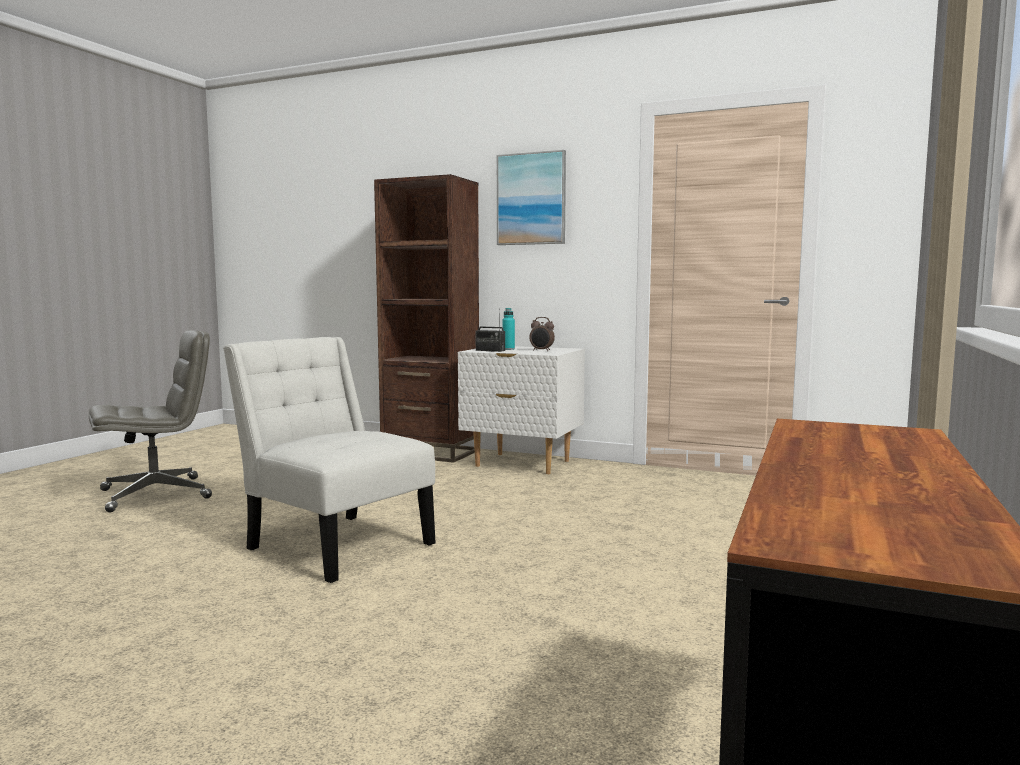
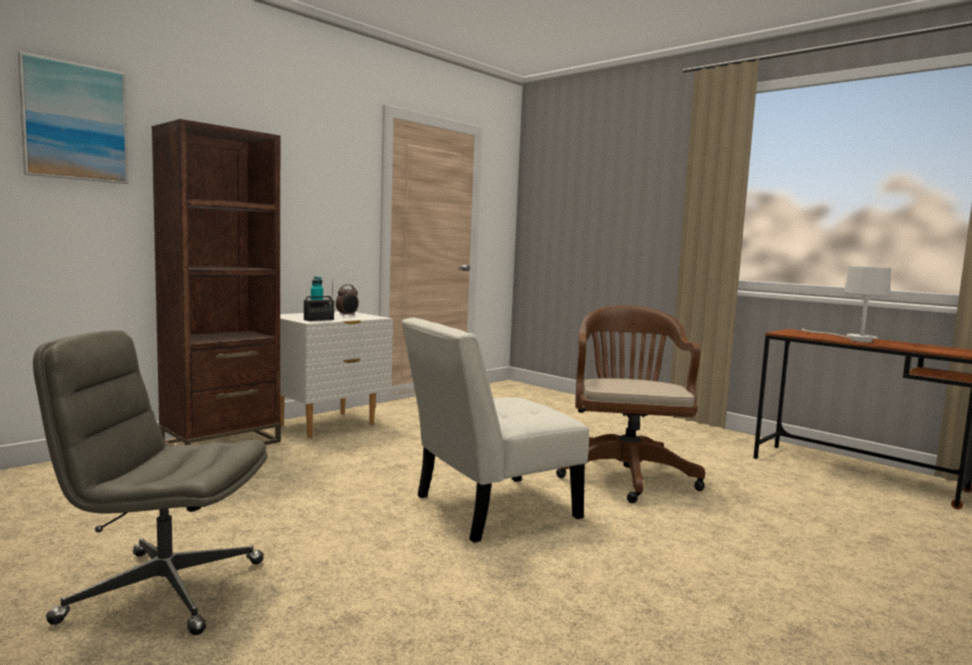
camera: 70 degrees left, 0 degrees up
(157, 494) = (162, 590): grey office chair -> grey office chair turned 75 degrees counterclockwise
(520, 594) = (626, 473): none -> brown office chair
(531, 199) = (296, 168): picture -> picture (75, 122)
(845, 459) = (852, 339): none -> white table lamp

